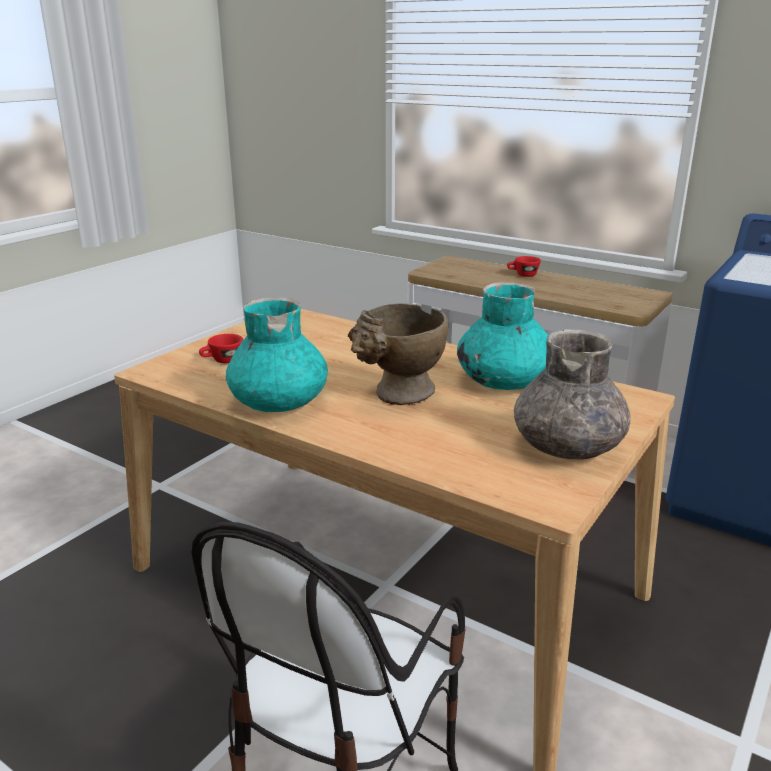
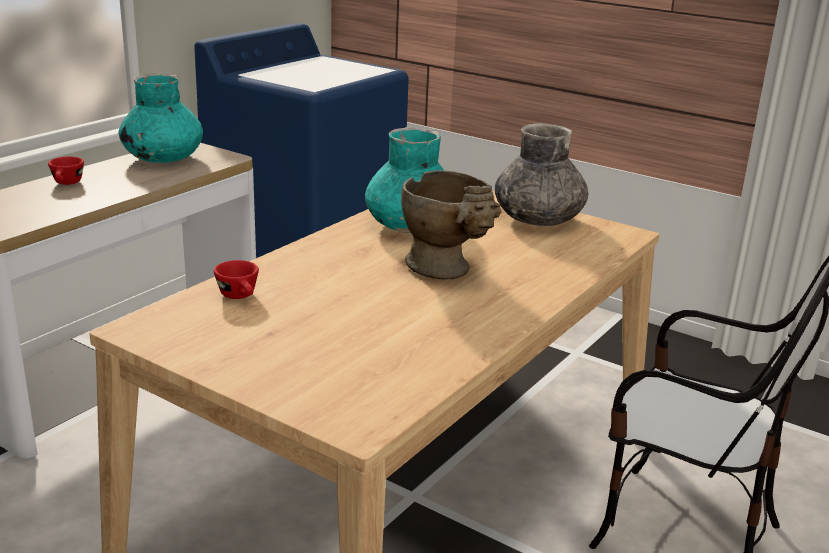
camera: 90 degrees left, 0 degrees up
(222, 361) = (329, 370): red cup -> red cup (240, 296)
(279, 402) = (464, 329): turquoise vase -> turquoise vase (163, 158)

